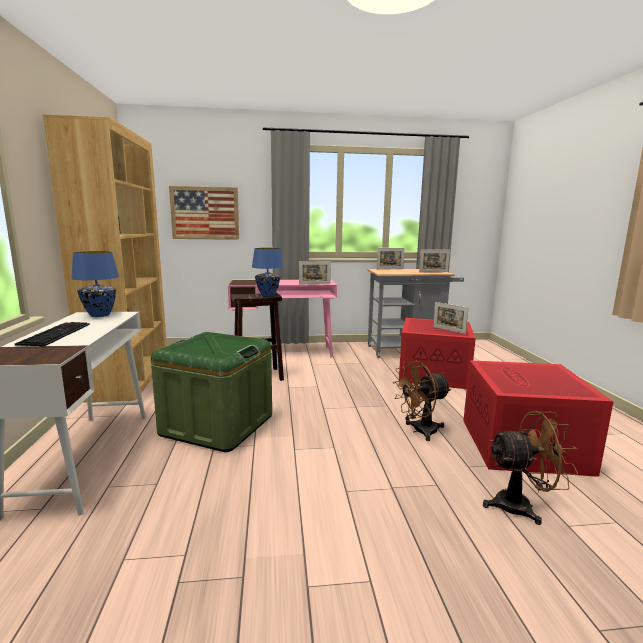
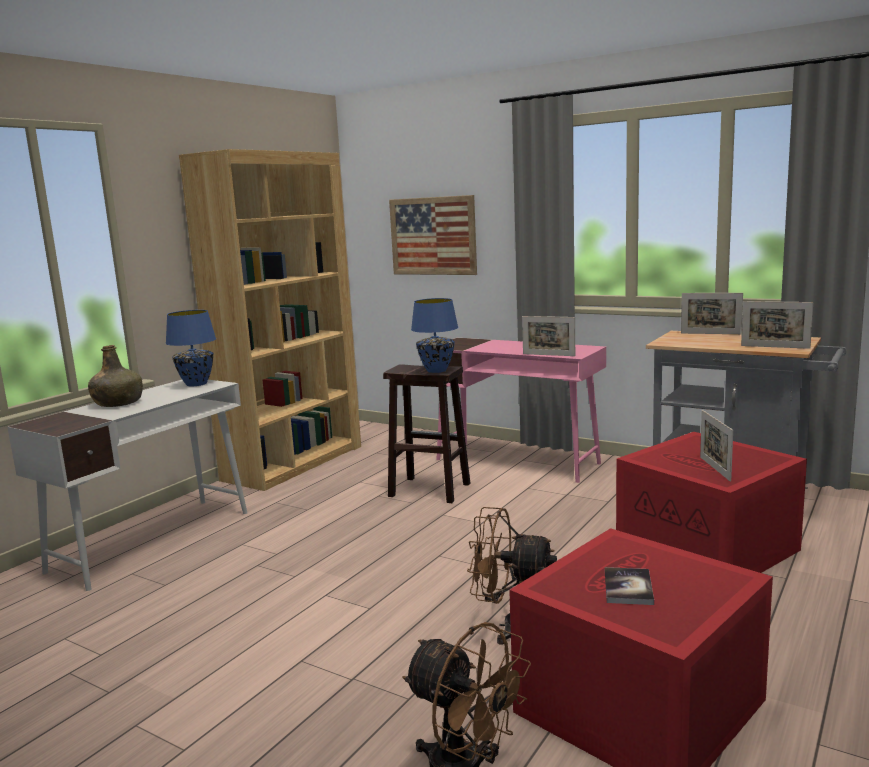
camera: 40 degrees right, 0 degrees up
(55, 334) = (118, 403): keyboard -> green bottle
(217, 425) = (295, 541): green storage box -> none
(533, 381) = (628, 587): none -> book

